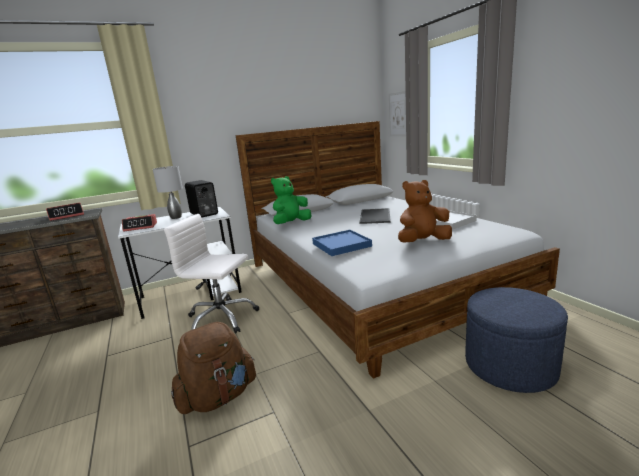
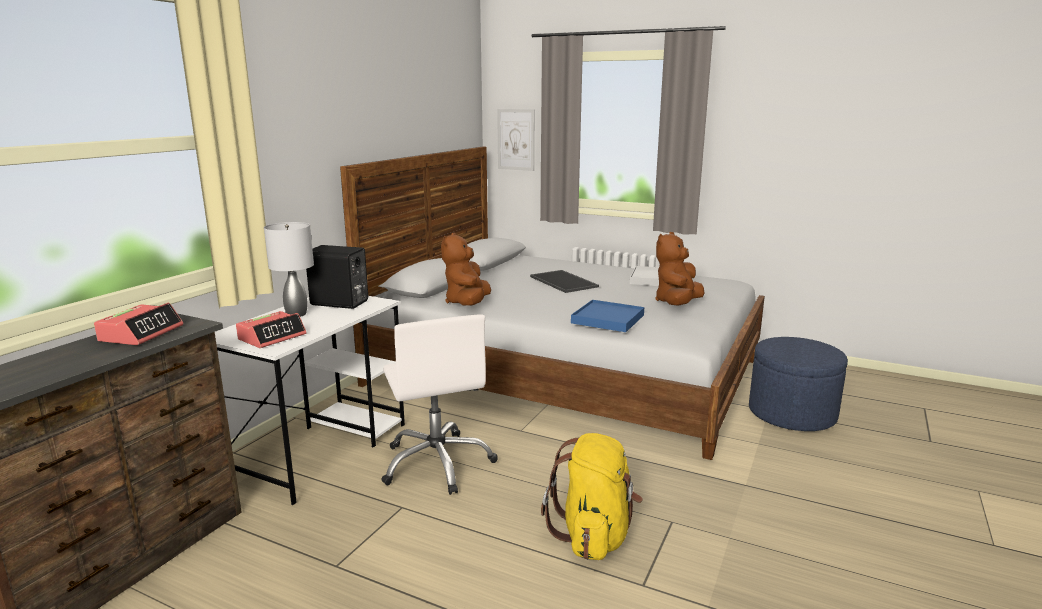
camera: 40 degrees left, 0 degrees up
(218, 397) = (594, 535): brown backpack -> yellow backpack
(221, 318) = (438, 463): white office chair -> white office chair turned 90 degrees counterclockwise
(291, 223) = (467, 303): green plush toy -> brown plush toy

